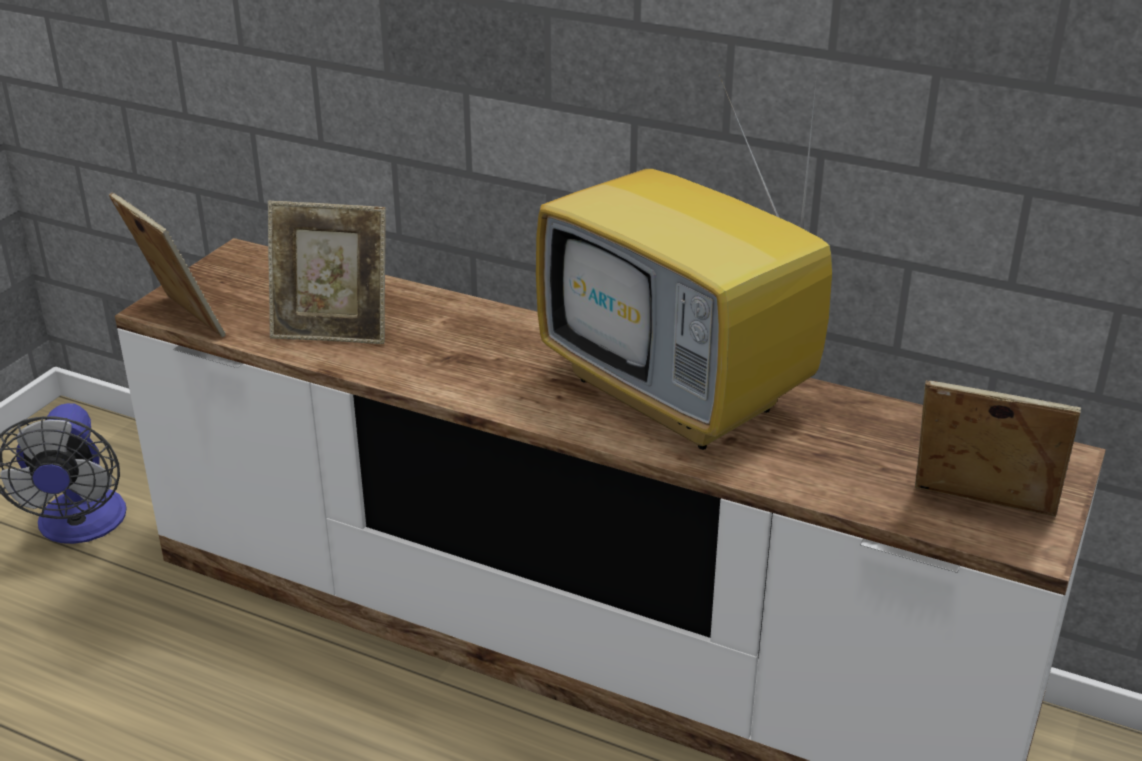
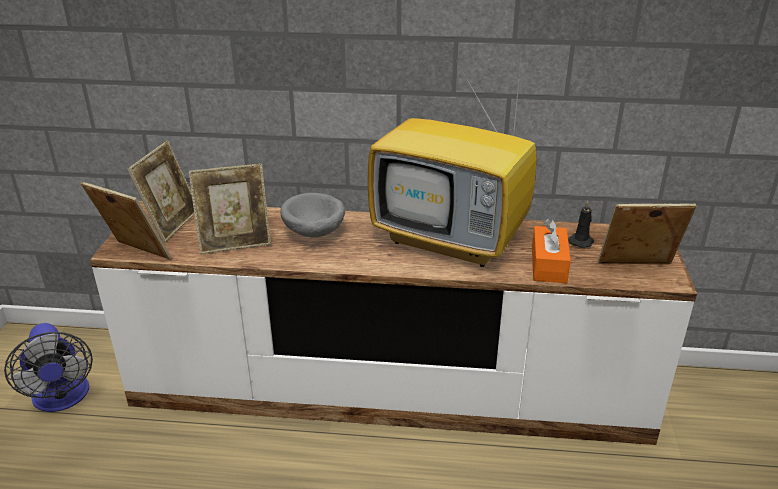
camera: 20 degrees left, 0 degrees up
(259, 283) = (171, 224): none -> picture frame
(461, 339) = (314, 233): none -> grey bowl
(821, 470) = (548, 265): none -> orange tissue box
(912, 442) = (581, 241): none -> black candle

